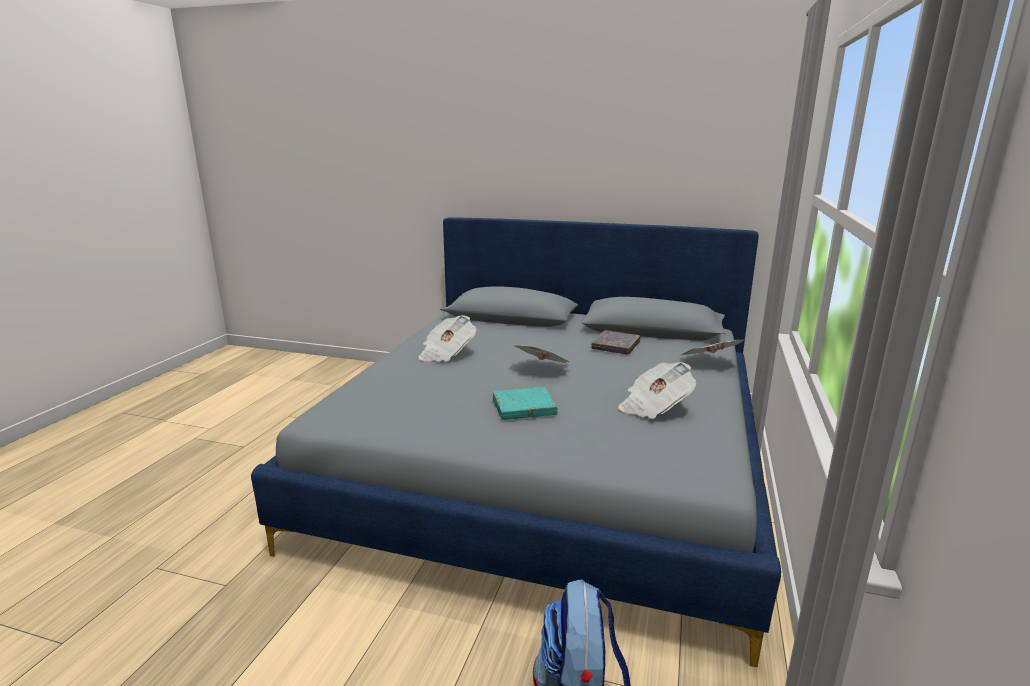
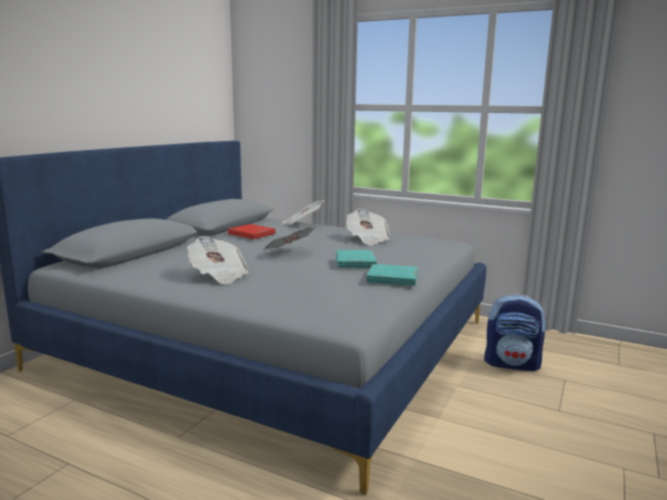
camera: 80 degrees left, 5 degrees down
(459, 432) = (392, 279): none -> turquoise book
(615, 346) = (251, 234): grey book -> red book

